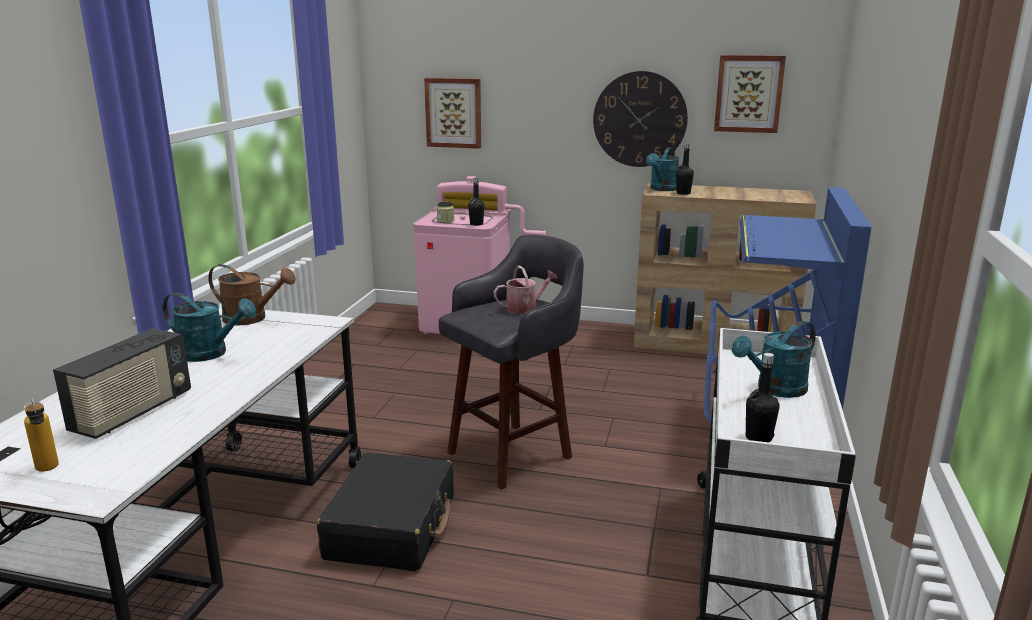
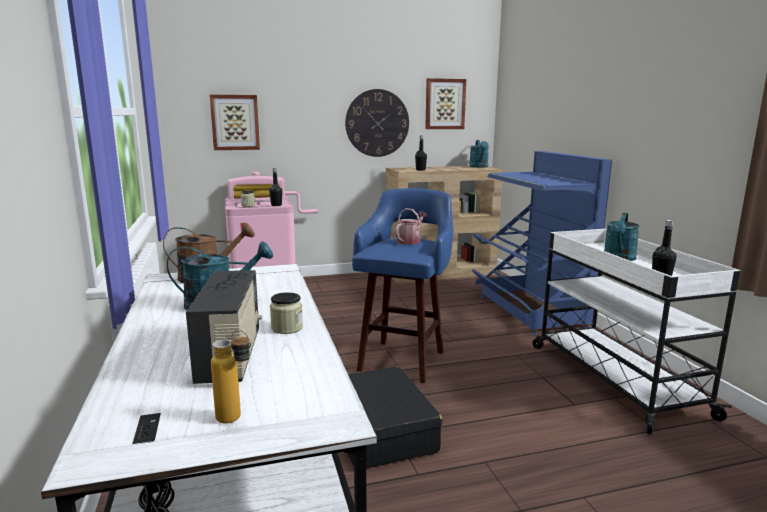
camera: 30 degrees left, 5 degrees down
(215, 395) = (287, 328): none -> jar
(514, 454) = (403, 359): grey stool -> blue stool
(662, 189) = (403, 169): turquoise watering can -> turquoise watering can (479, 167)

